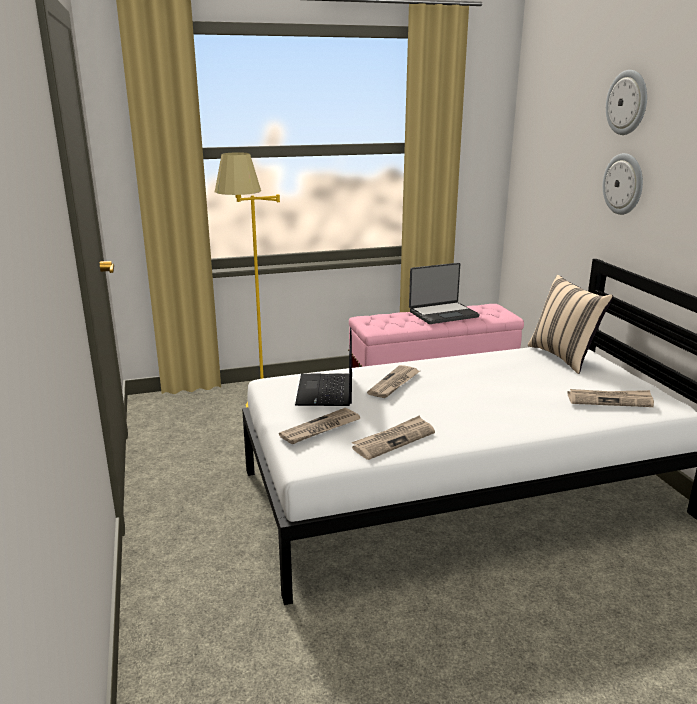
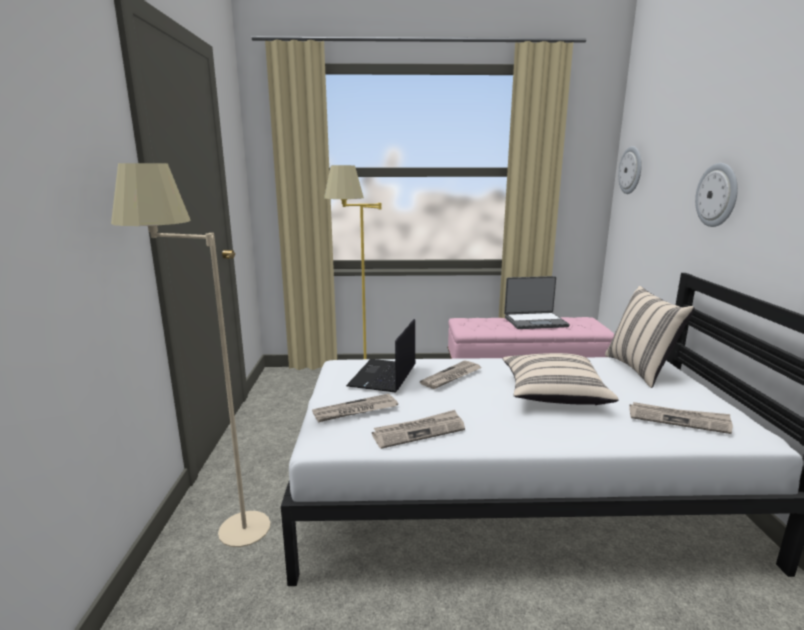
camera: 15 degrees right, 5 degrees down
(191, 578) = (221, 538): none -> beige floor lamp
(497, 390) = (553, 395): none -> beige pillow
(627, 102) = (724, 111): wall clock -> wall clock (631, 170)

